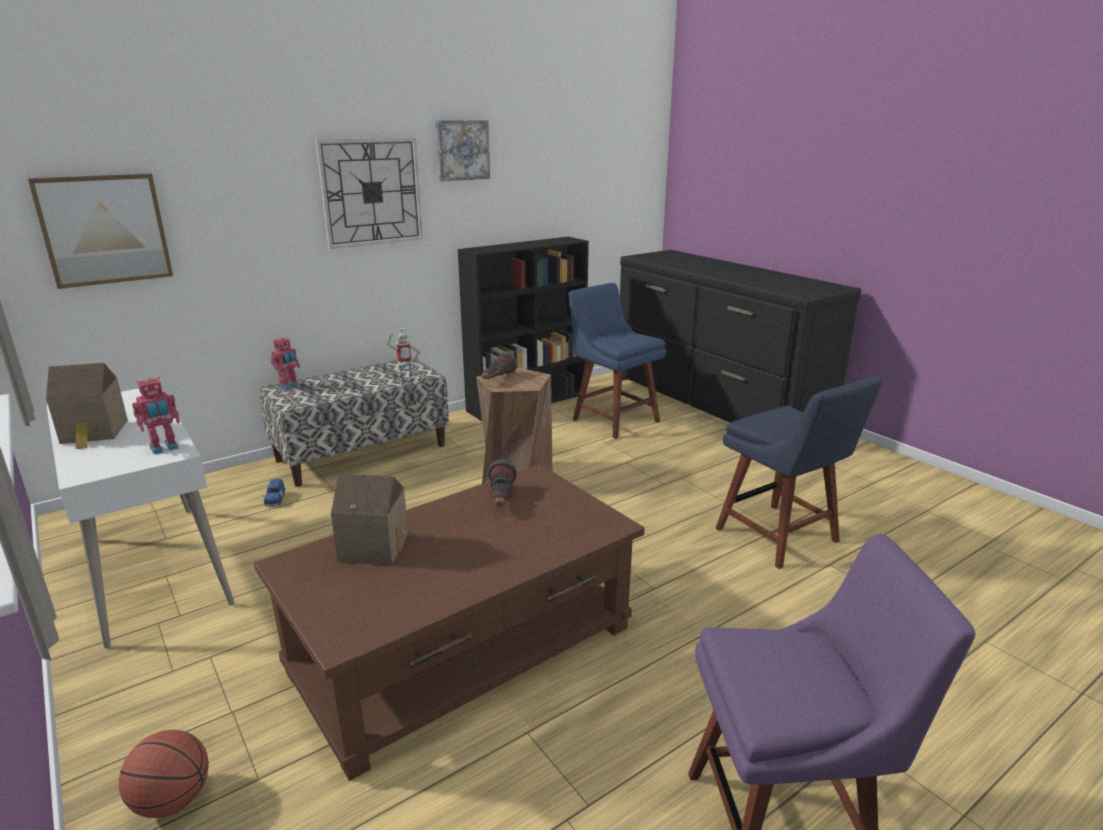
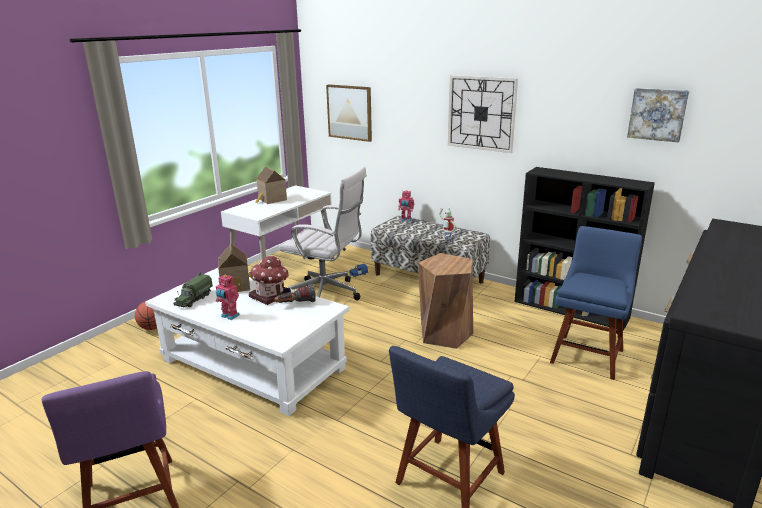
camera: 70 degrees right, 0 degrees up
(164, 448) = (261, 213): toy robot -> toy robot (229, 316)
(309, 539) = (327, 295): none -> white office chair
(385, 599) = (194, 299): none -> toy truck
(449, 517) = (271, 295): none -> toy house
(462, 150) = (556, 91): picture -> picture (657, 114)
(464, 649) = (253, 364): brown coffee table -> white coffee table
(497, 379) = (440, 259): flashlight -> none

